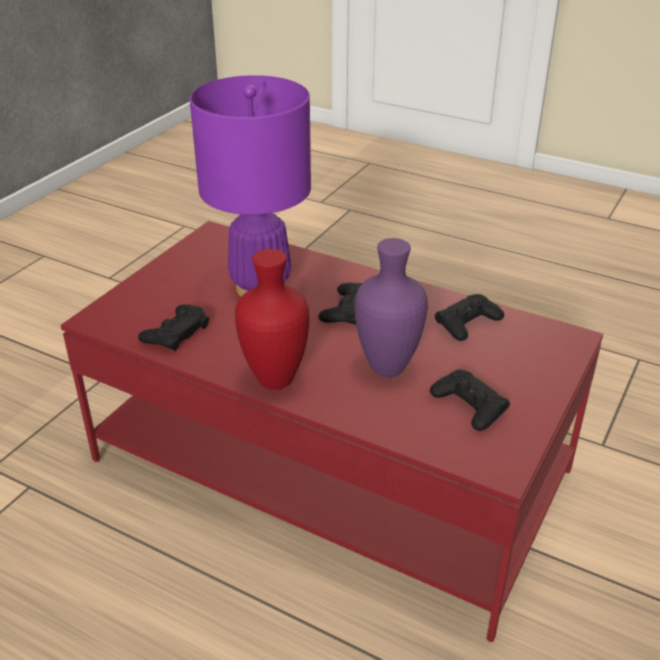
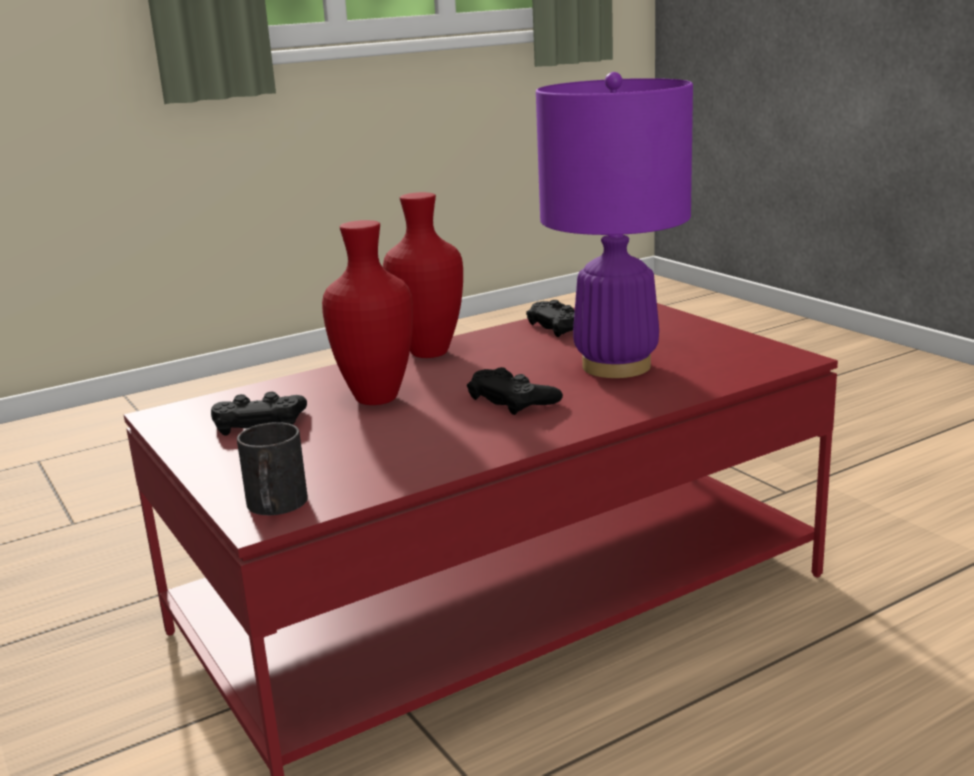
camera: 120 degrees right, 15 degrees down
(390, 368) = (374, 400): purple vase -> red vase
(467, 323) = (395, 458): black game controller -> none
(559, 340) = (275, 507): none -> black mug

